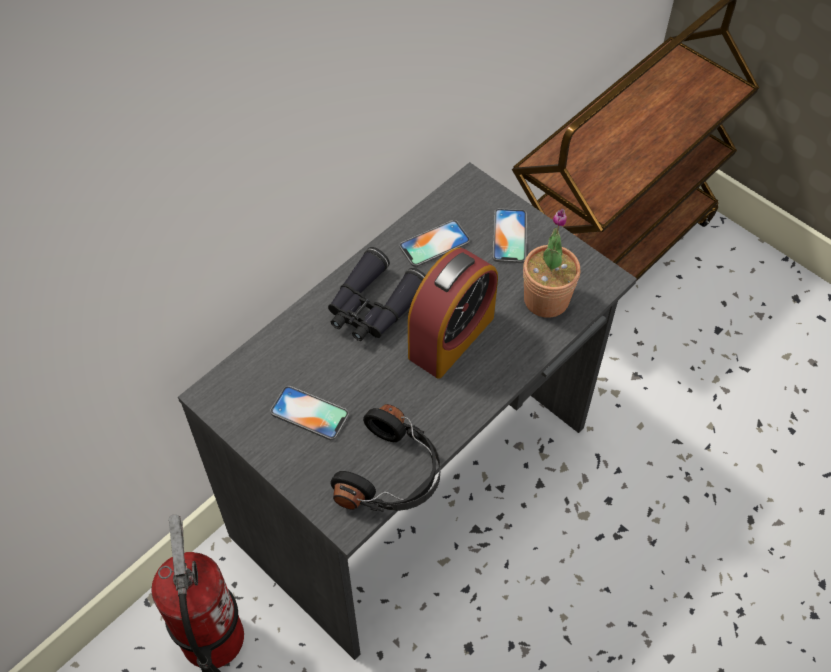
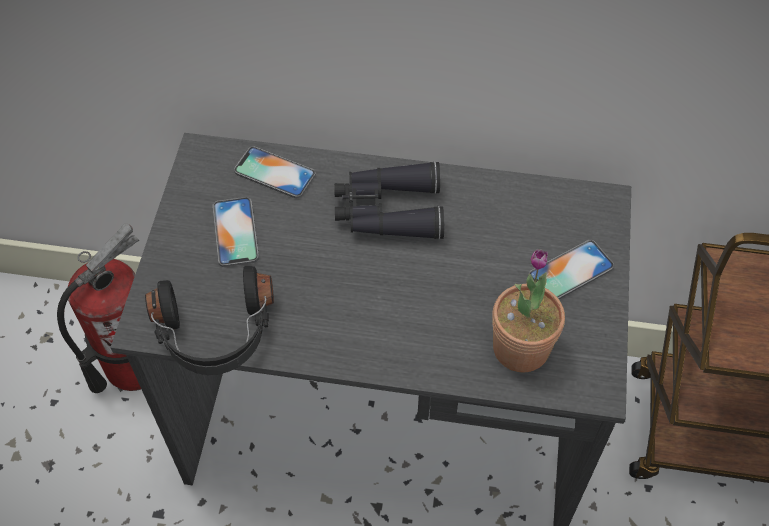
camera: 55 degrees right, 0 degrees up
(434, 244) = (503, 215): phone -> phone (274, 173)
(451, 337) = (406, 292): alarm clock -> none

